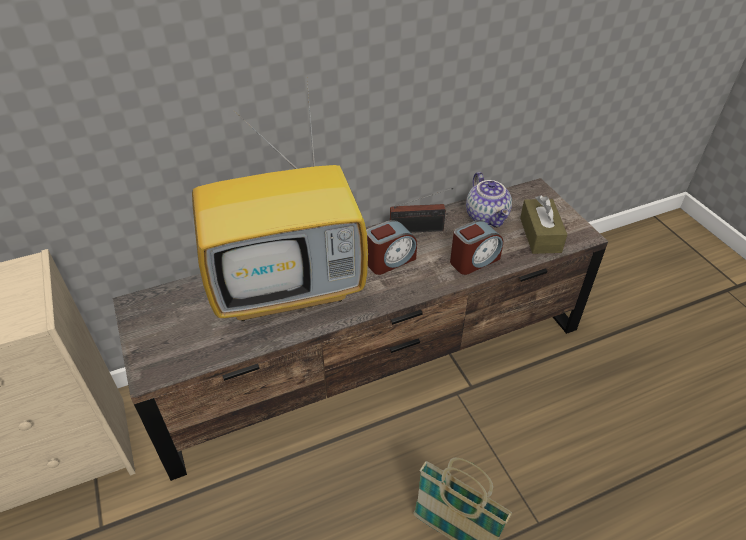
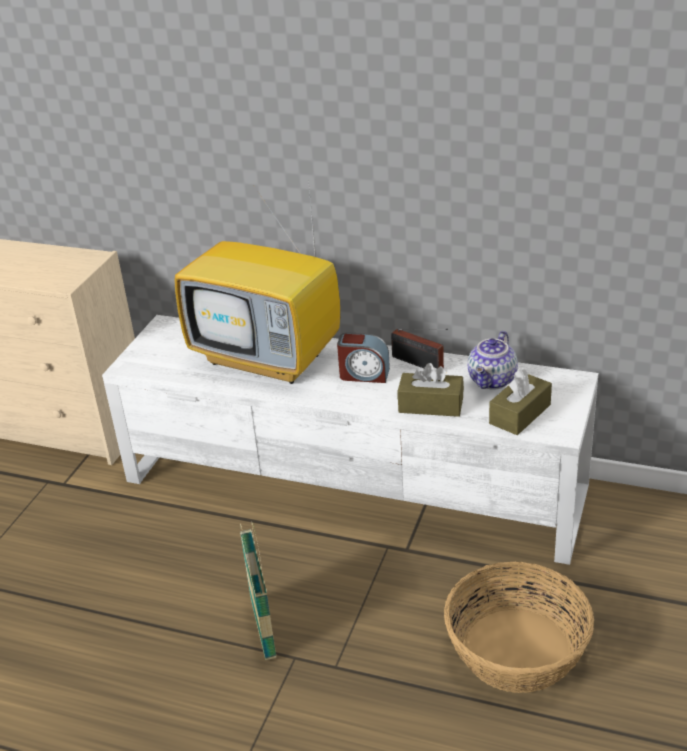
camera: 45 degrees right, 10 degrees down
(374, 356) = (354, 484): brown tv stand -> white tv stand
(474, 260) = (431, 405): alarm clock -> brown tissue box
(624, 415) = (517, 650): none -> basket

